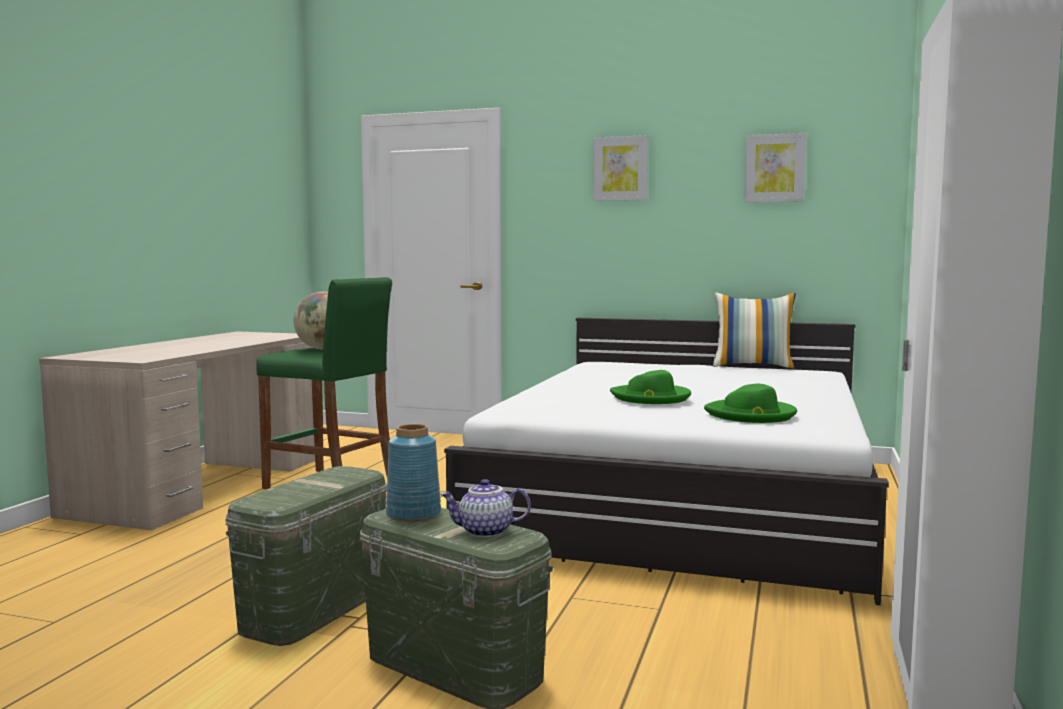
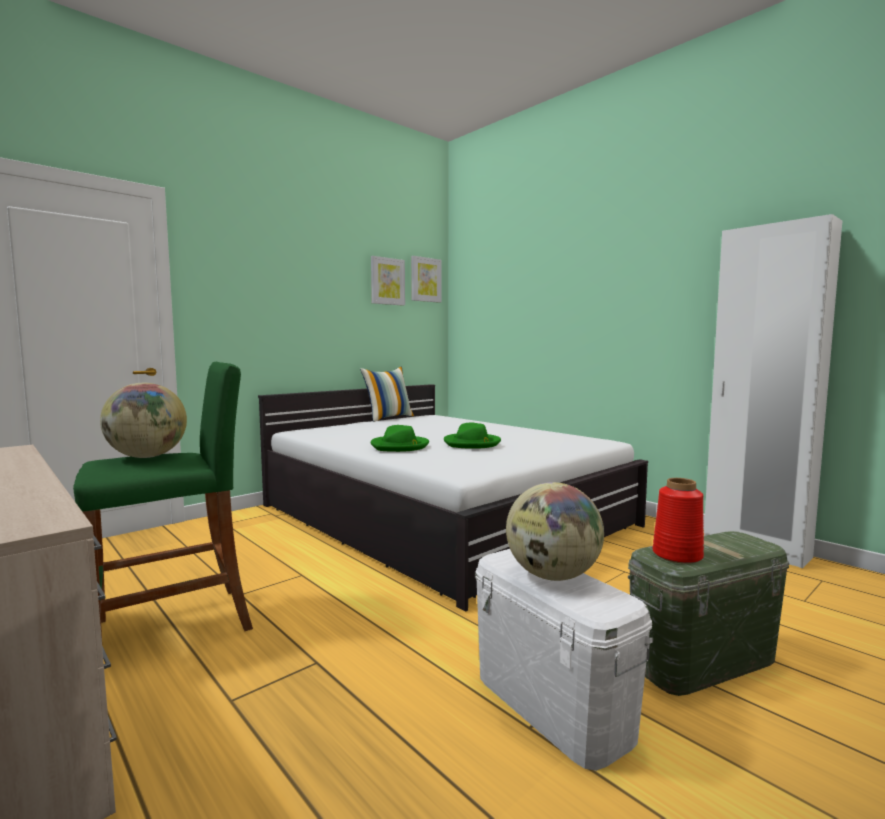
camera: 60 degrees left, 0 degrees up
(314, 485) = (552, 576): none -> globe
(314, 608) = (551, 705): green storage box -> white storage box
(412, 514) = (677, 555): blue vase -> red vase
(485, 532) = (730, 543): teapot -> none
(621, 168) = (286, 267): picture -> picture (425, 279)
(751, 415) = (548, 441): green hat -> green hat (400, 446)

